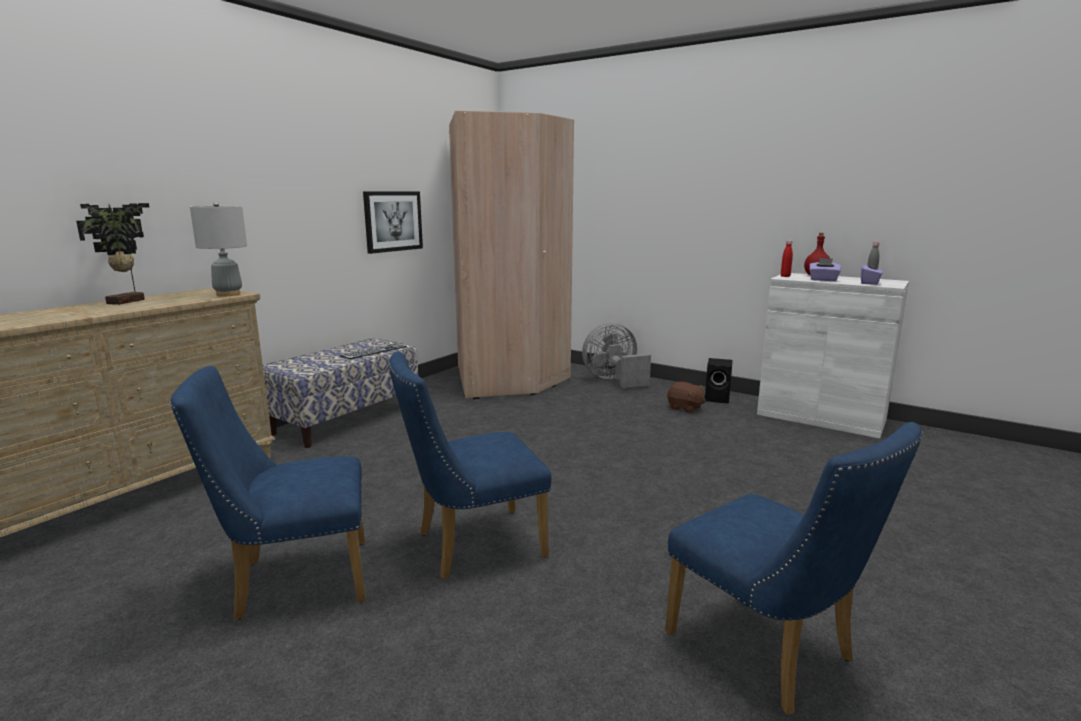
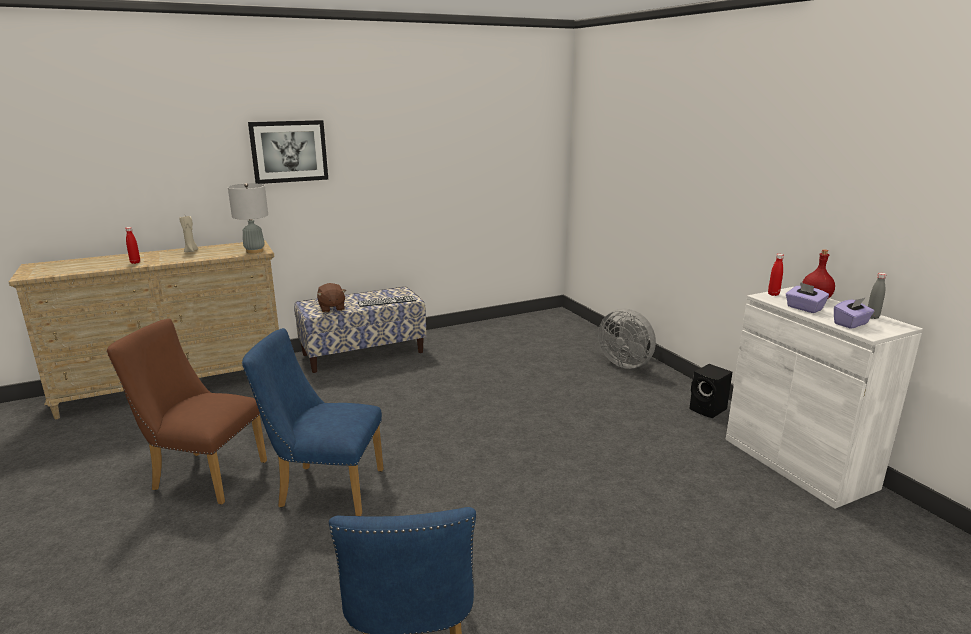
camera: 30 degrees right, 5 degrees up
(57, 317) = (135, 262): none -> red bottle
(128, 302) = (191, 251): potted plant -> beige candle
(293, 581) = (203, 475): blue chair -> brown chair
(393, 221) = (435, 184): picture -> picture (289, 151)
(511, 378) = (533, 340): beige wardrobe -> none
(614, 380) = (626, 363): grey fan -> grey fan turned 150 degrees counterclockwise
(685, 408) = (656, 412): brown plush toy -> brown plush toy (331, 308)

